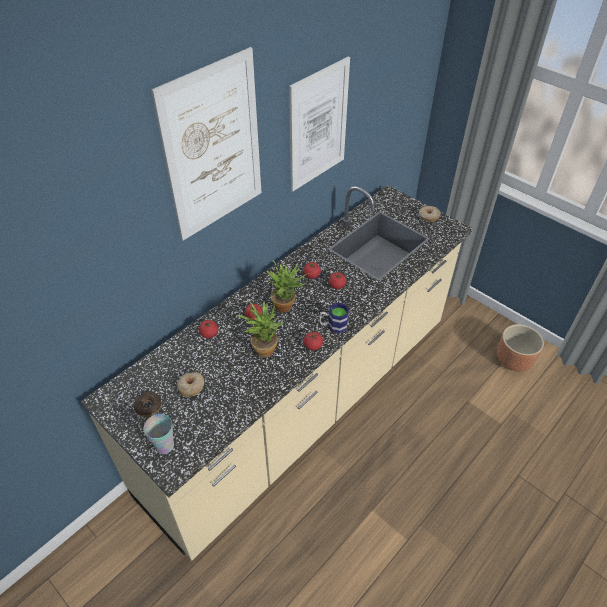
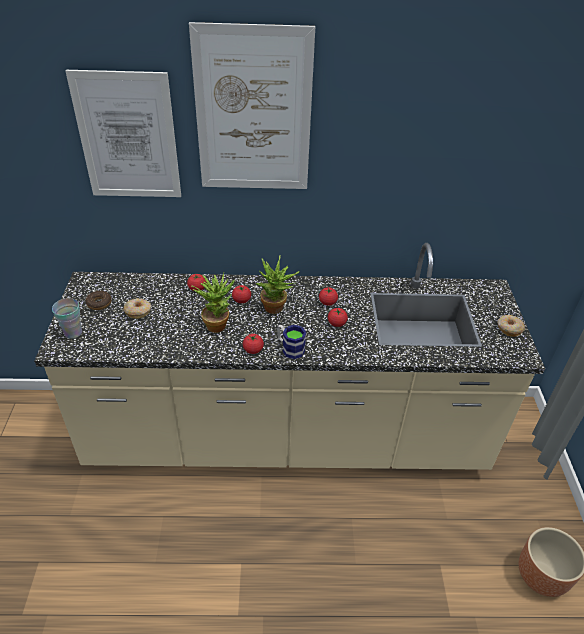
camera: 45 degrees right, 5 degrees down
(318, 126) = (402, 154): picture -> picture (128, 137)

